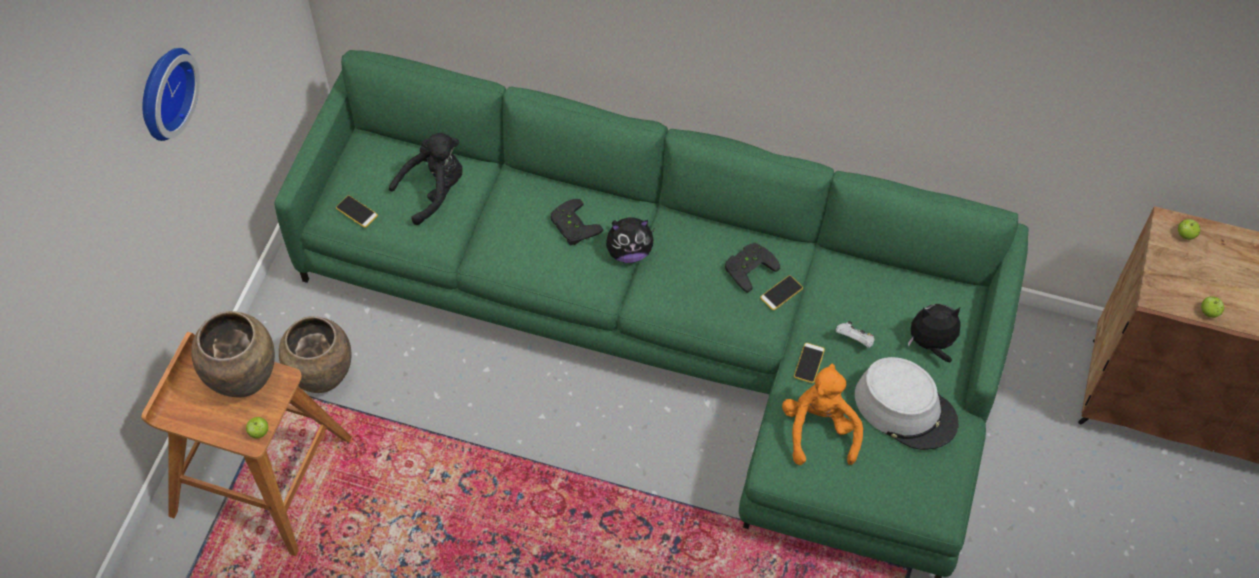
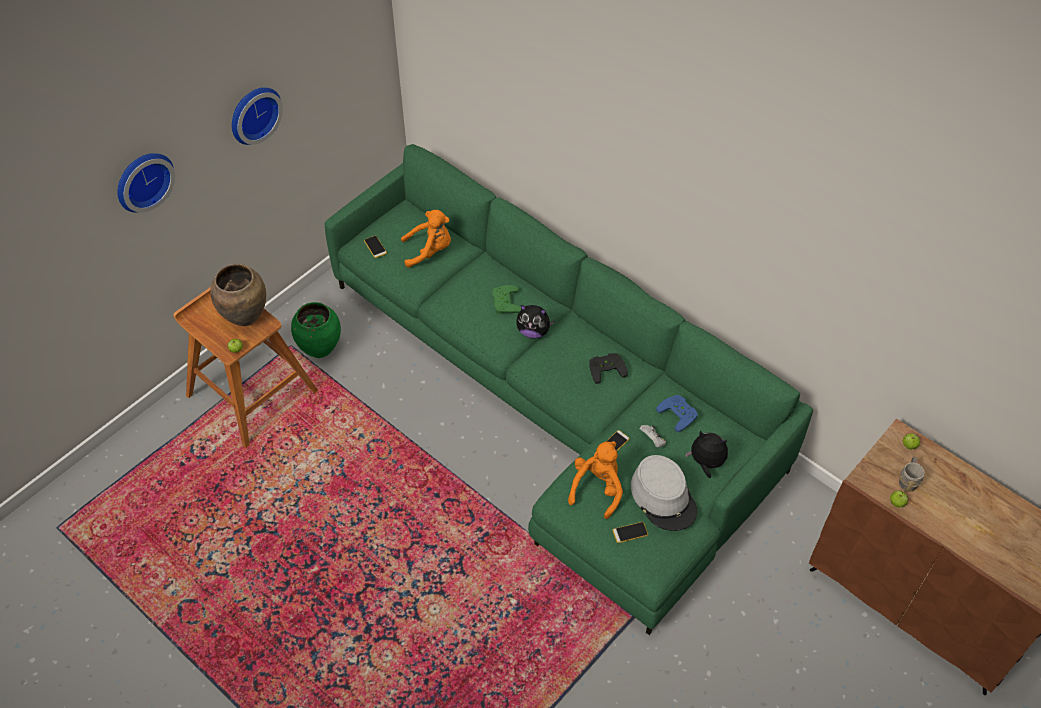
camera: 25 degrees right, 5 degrees down
(62, 249) = (142, 180): none -> wall clock
(321, 377) = (319, 348): brown vase -> green vase
(434, 191) = (429, 251): black plush toy -> orange plush toy
(572, 226) = (504, 302): black game controller -> green game controller
(781, 293) = (619, 393): phone -> phone (630, 532)
(868, 292) = (679, 413): none -> blue game controller
(1206, 278) = (908, 480): none -> grey mug

